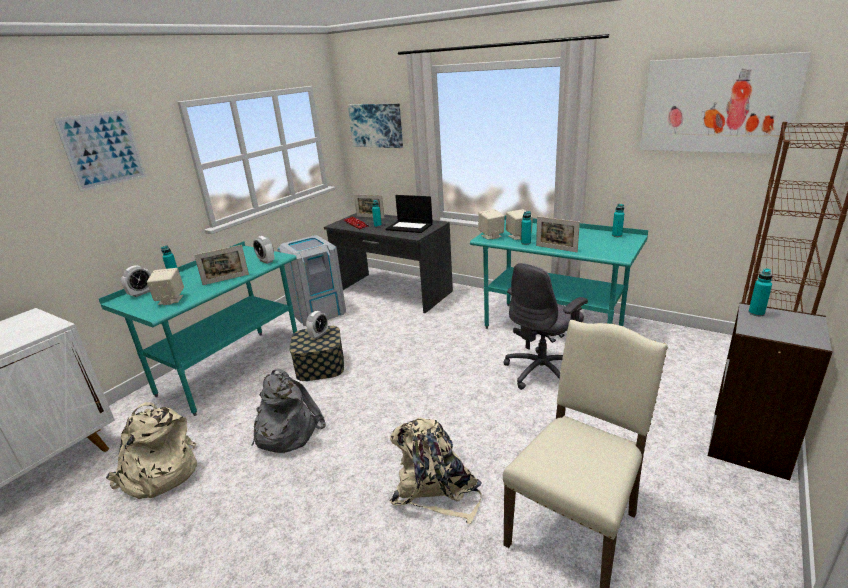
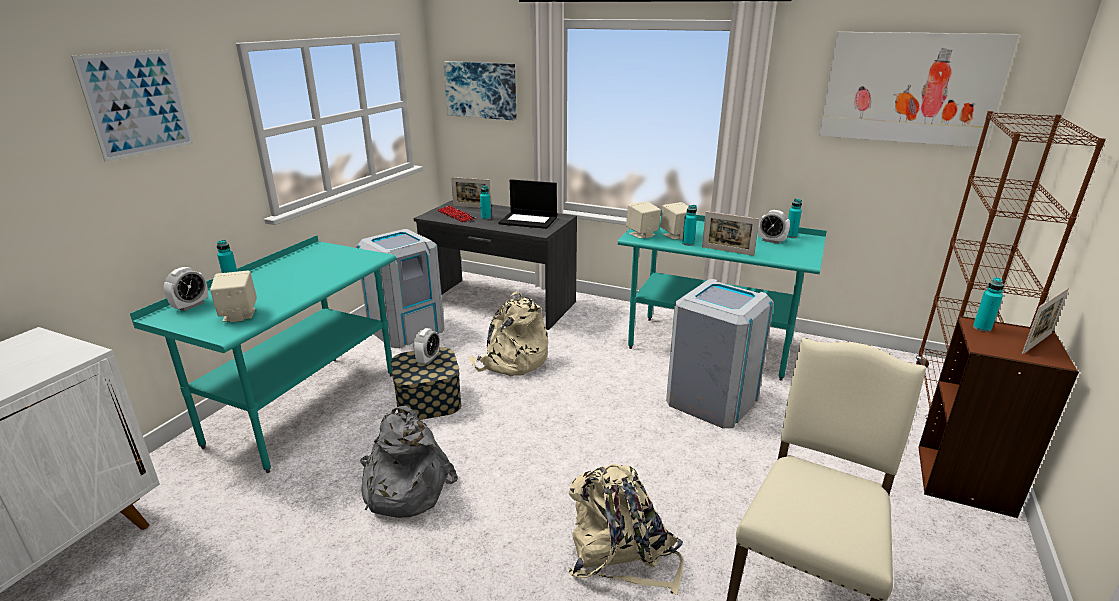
camera: 10 degrees left, 0 degrees up
(159, 474) = (235, 556): beige backpack -> beige backpack (511, 361)
(226, 279) = (310, 287): picture frame -> picture frame (1036, 343)
(266, 261) = (357, 262): alarm clock -> alarm clock (771, 241)
(542, 371) = (711, 400): grey office chair -> grey trash can
(750, 445) = (965, 480): grey bookcase -> brown bookcase

